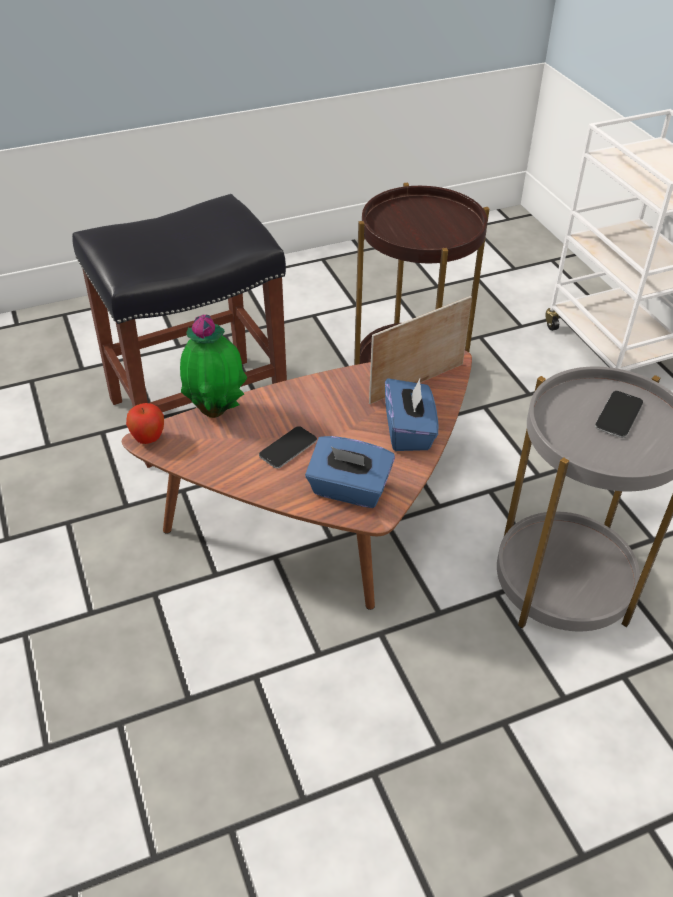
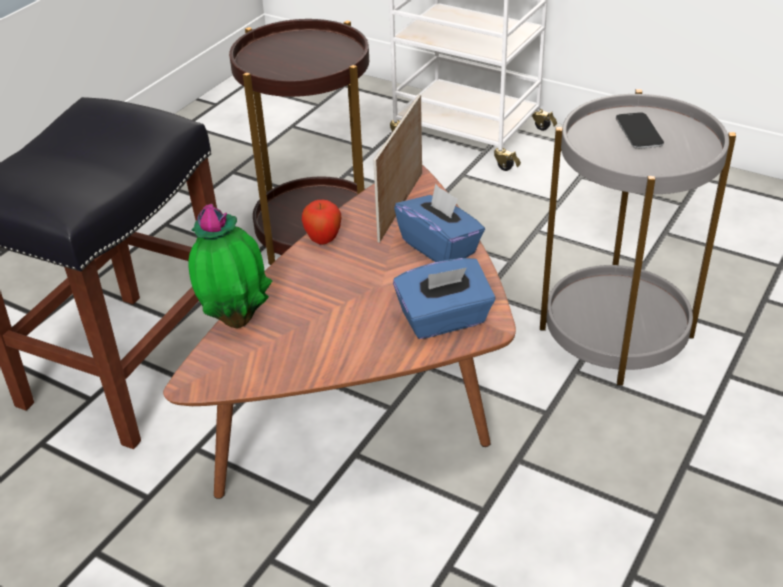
camera: 35 degrees left, 5 degrees down
(148, 439) = (195, 380): apple -> apple (323, 240)
(288, 448) = (348, 315): phone -> none

